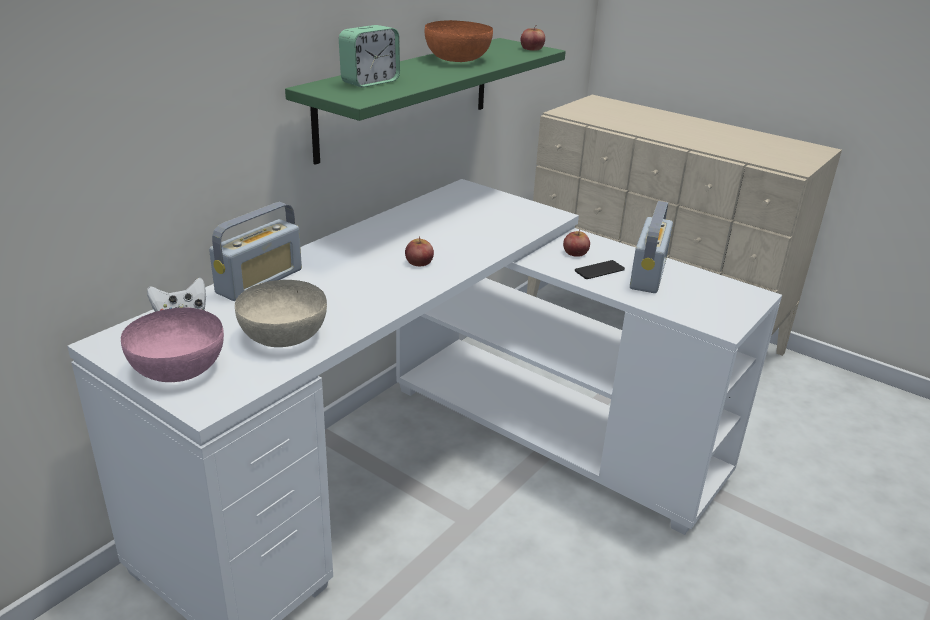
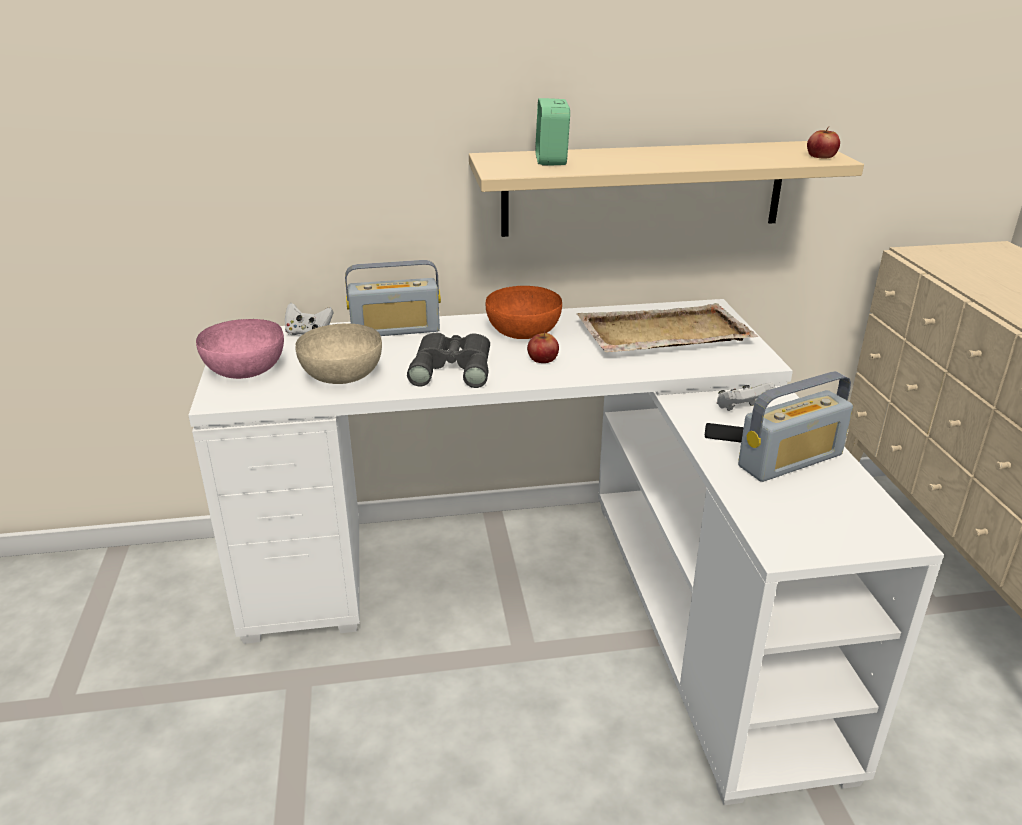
camera: 45 degrees right, 0 degrees up
(364, 293) = (453, 366): none -> grey binoculars
(370, 82) = (551, 160): alarm clock -> alarm clock turned 90 degrees clockwise
(406, 97) = (643, 188): green shelf -> beige shelf
(458, 59) = (701, 153): orange bowl -> orange bowl (524, 332)
(466, 216) = (662, 333): none -> beige tray
(575, 252) = (741, 409): apple -> white game controller

